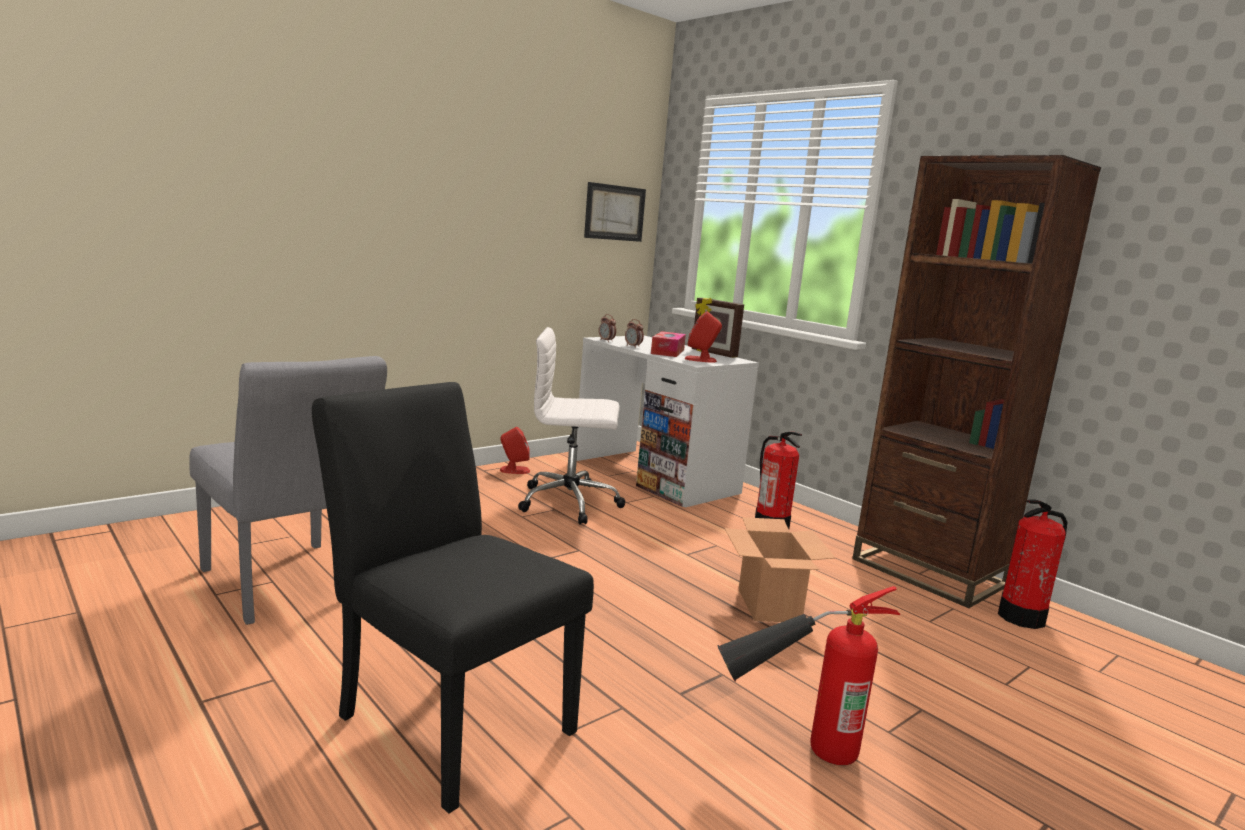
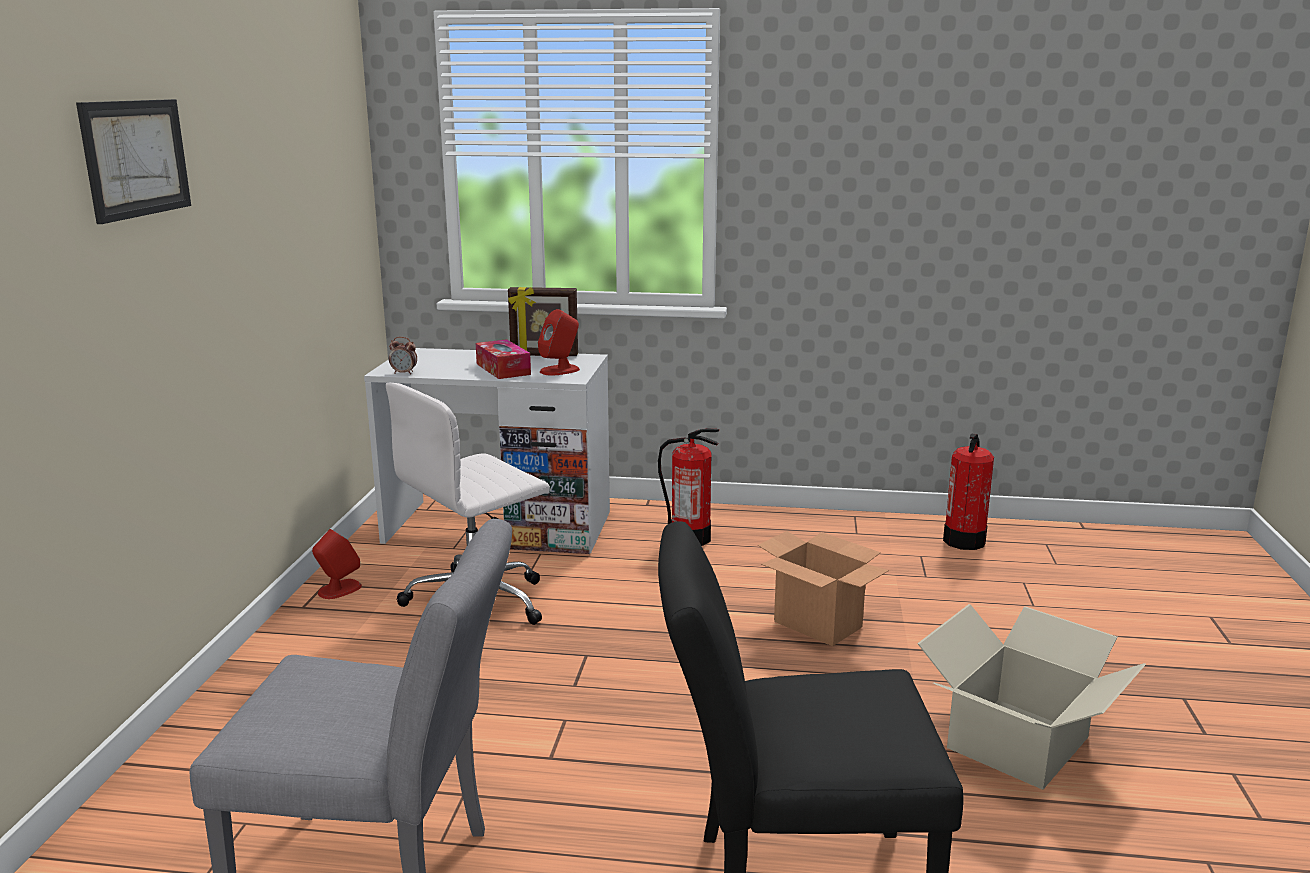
camera: 40 degrees left, 5 degrees up
(614, 212) = (341, 187): picture -> picture (135, 158)
(633, 346) = (452, 373): alarm clock -> none
(790, 750) = (1019, 743): fire extinguisher -> cardboard box
(928, 572) = (860, 529): brown bookcase -> none

